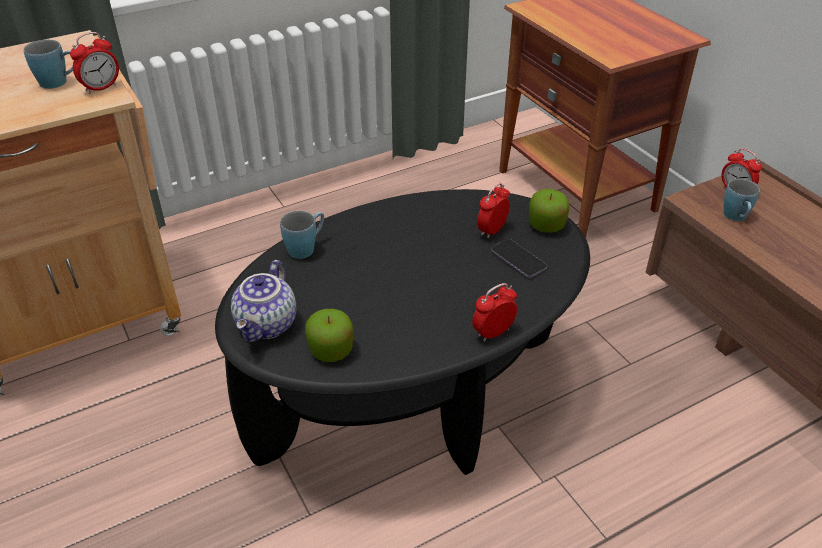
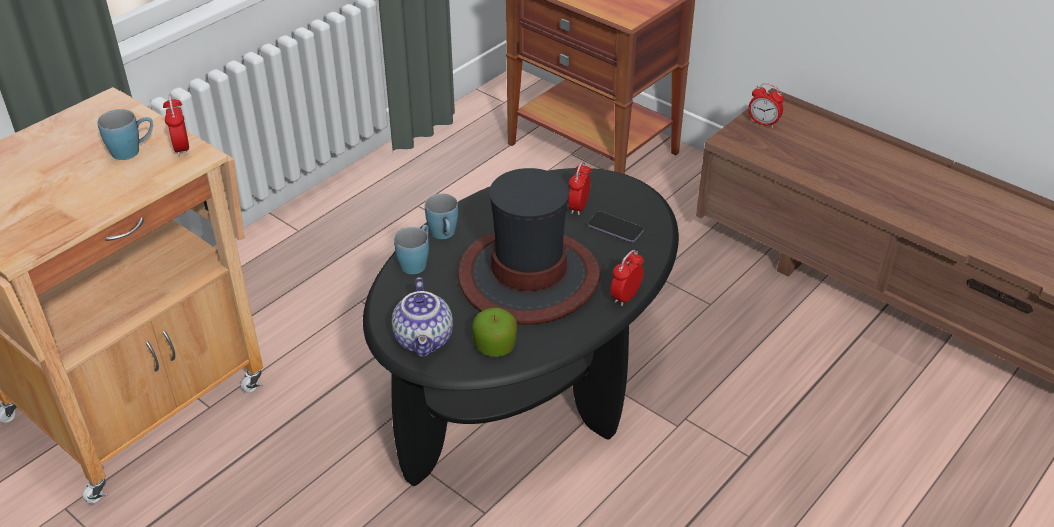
camera: 20 degrees left, 0 degrees up
(101, 88) = (182, 148): alarm clock -> alarm clock turned 135 degrees clockwise
(404, 288) = (528, 277): none -> hat
(546, 225) = (624, 191): apple -> none
(736, 218) = (774, 148): blue mug -> blue mug (444, 235)

